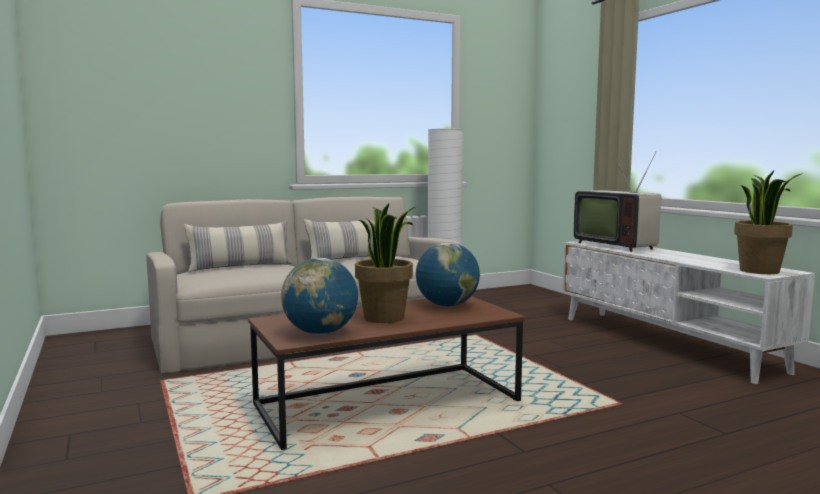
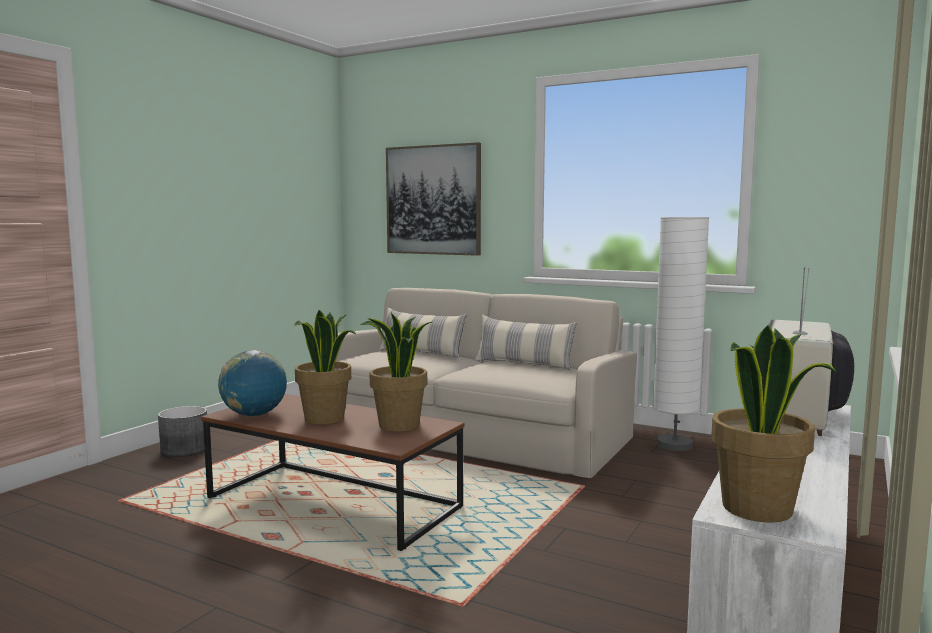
camera: 55 degrees right, 0 degrees up
(79, 442) = (184, 450): none -> grey planter
(176, 106) = (433, 200): none -> picture
(447, 306) = (399, 426): globe -> potted plant

